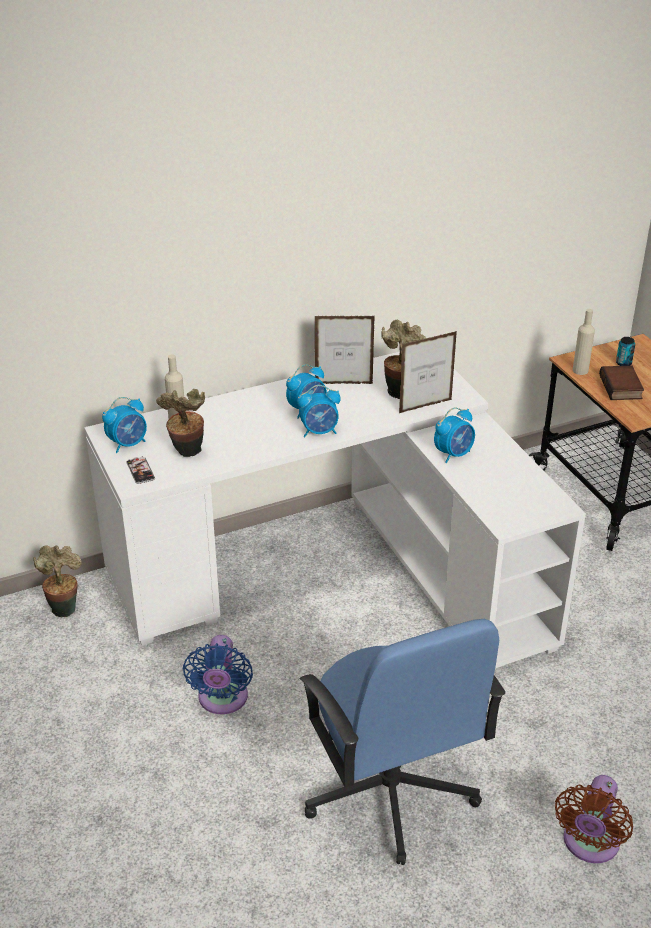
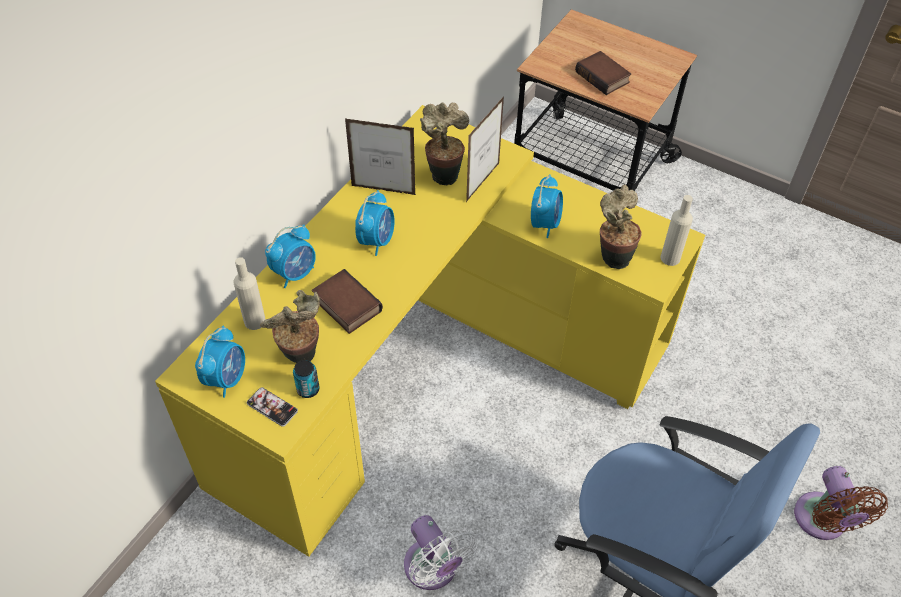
camera: 35 degrees left, 15 degrees up
(64, 607) = (191, 560): potted plant -> potted plant (613, 257)
(222, 700) = (433, 570): blue fan -> white fan
(246, 437) = (345, 305): none -> book
(319, 431) = (411, 261): alarm clock -> alarm clock (295, 273)
(341, 572) = (429, 367): white desk -> yellow desk
(344, 383) = (383, 190): picture frame -> picture frame turned 45 degrees clockwise
(580, 370) = (555, 72): beige bottle -> beige bottle (670, 258)
(623, 363) = (583, 49): can -> can (308, 389)

